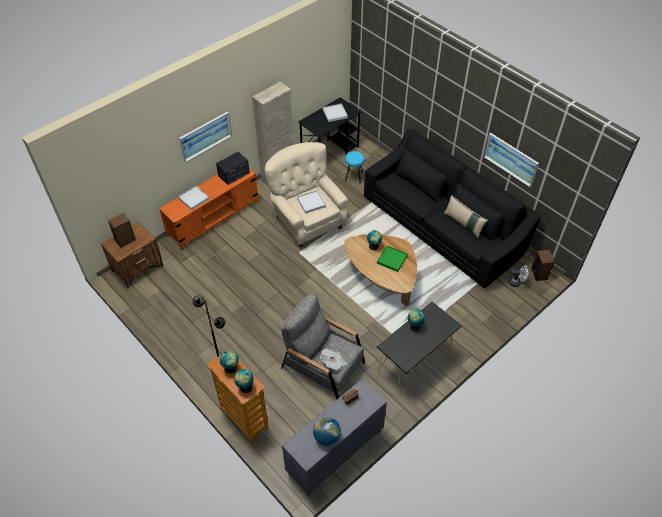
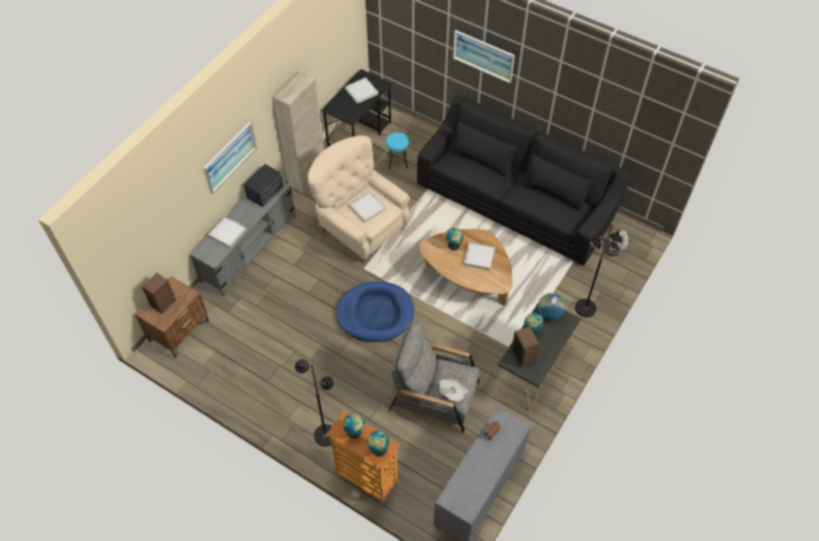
camera: 15 degrees left, 5 degrees up
(214, 218) = (249, 248): orange tv stand -> grey tv stand
(296, 289) = (375, 313): none -> blue dog bed
(327, 437) = (480, 481): globe -> globe (549, 313)
(392, 259) = (479, 257): green tray -> white tray
(463, 224) = (546, 198): beige pillow -> none
(475, 324) = (585, 308): none -> black floor lamp
(511, 159) = (588, 116): picture -> picture (483, 55)
(539, 274) = (636, 235): speaker -> speaker (523, 355)

